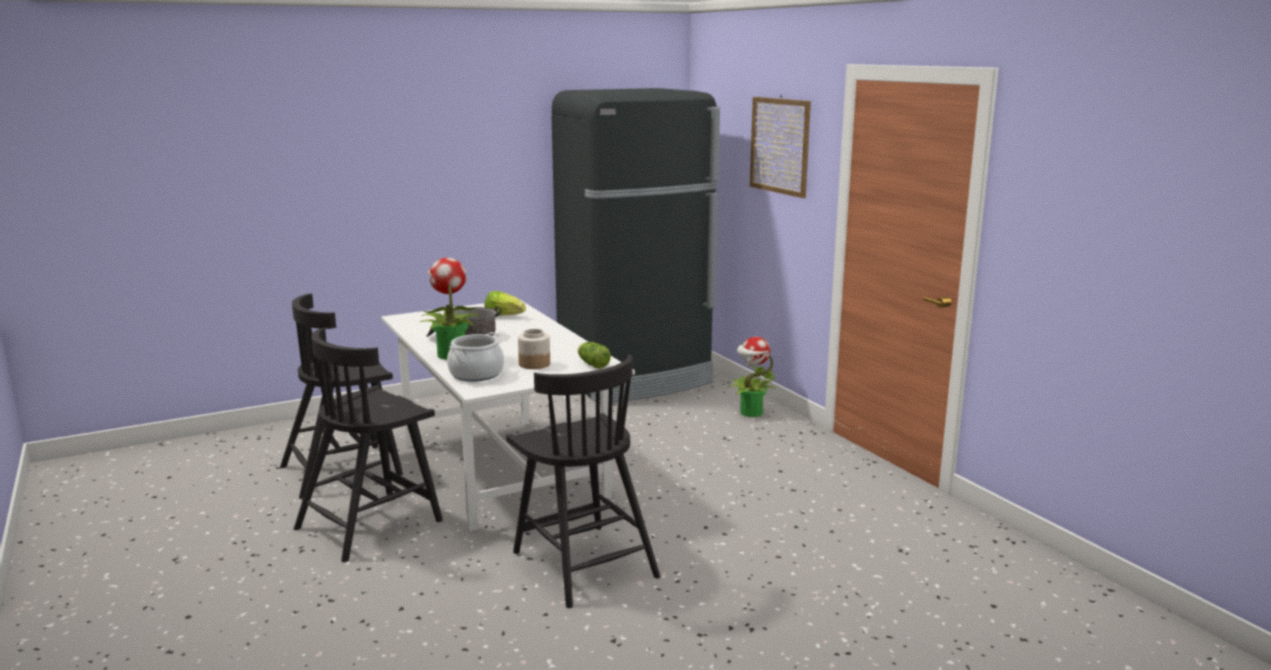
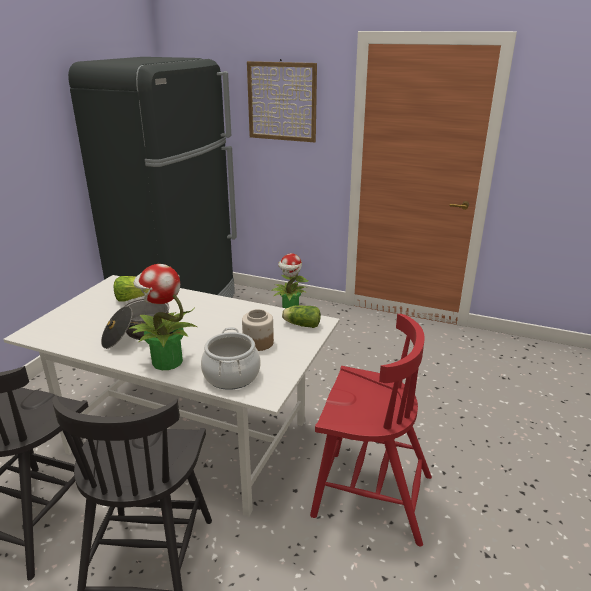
camera: 40 degrees left, 10 degrees up
(583, 562) = (370, 494): black chair -> red chair

